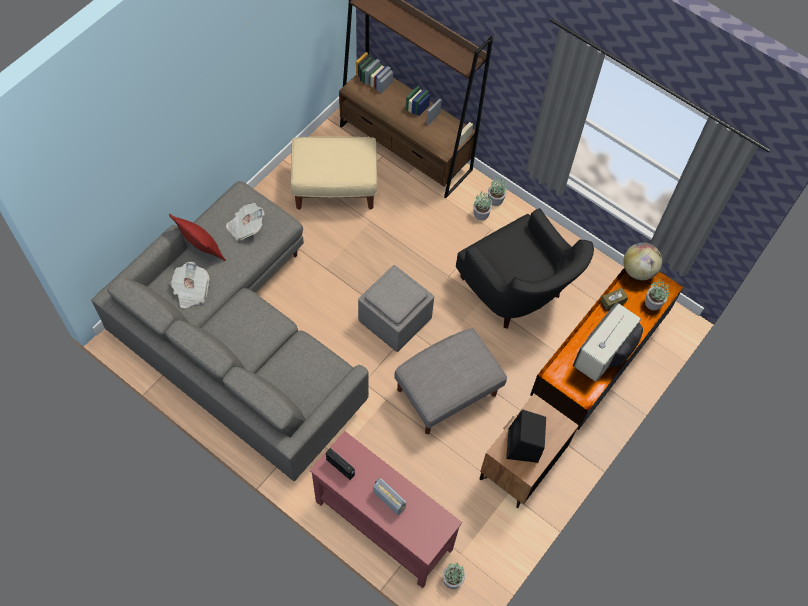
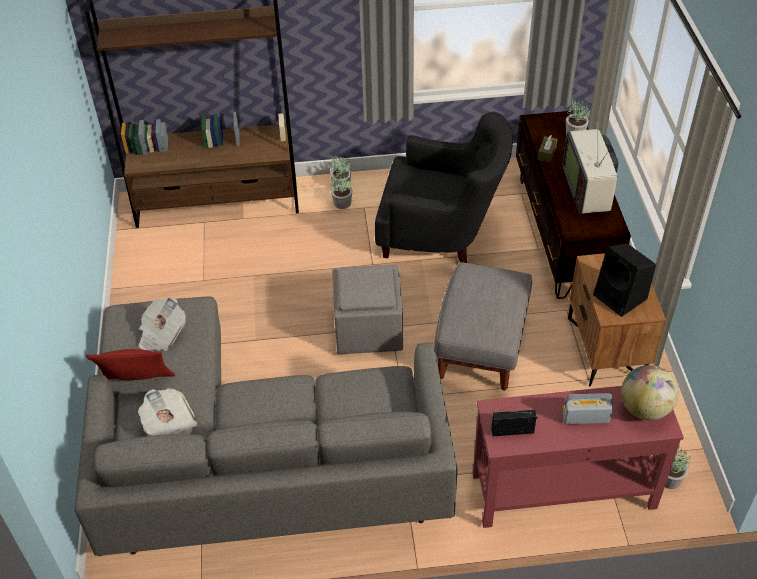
camera: 40 degrees left, 15 degrees down
(335, 188) = (189, 274): beige ottoman -> none
(638, 270) = (536, 122): globe -> globe (644, 408)

